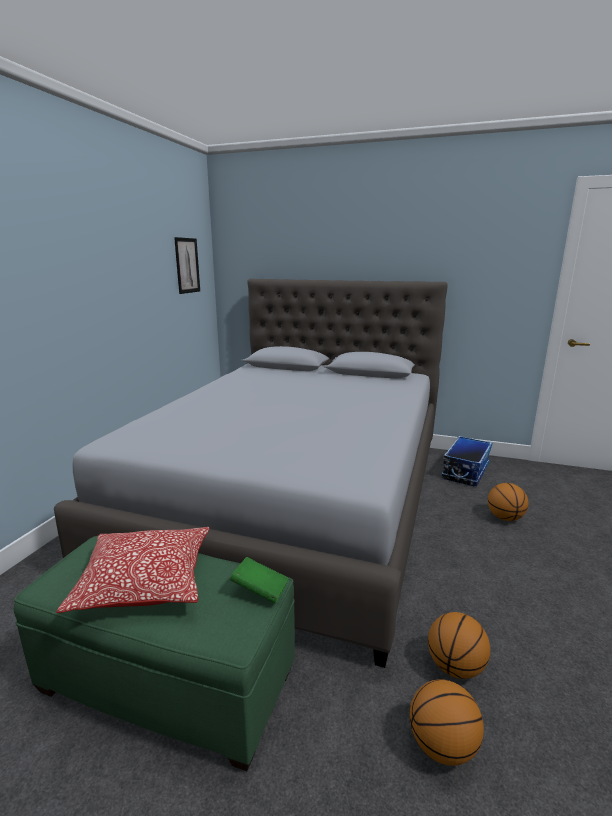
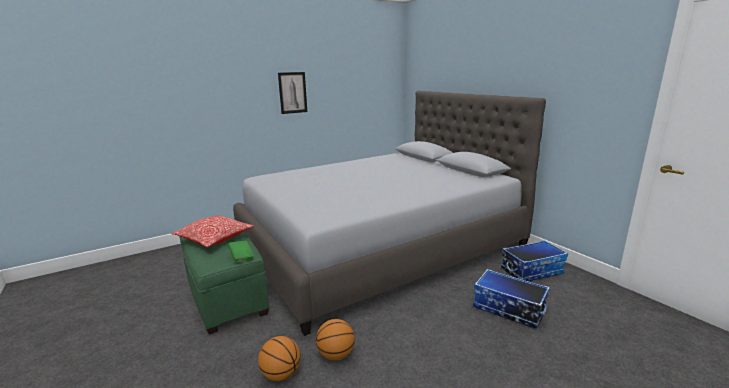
camera: 40 degrees right, 0 degrees up
(187, 265) = (375, 81): picture -> picture (292, 92)
(504, 518) = (508, 309): basketball -> storage box

